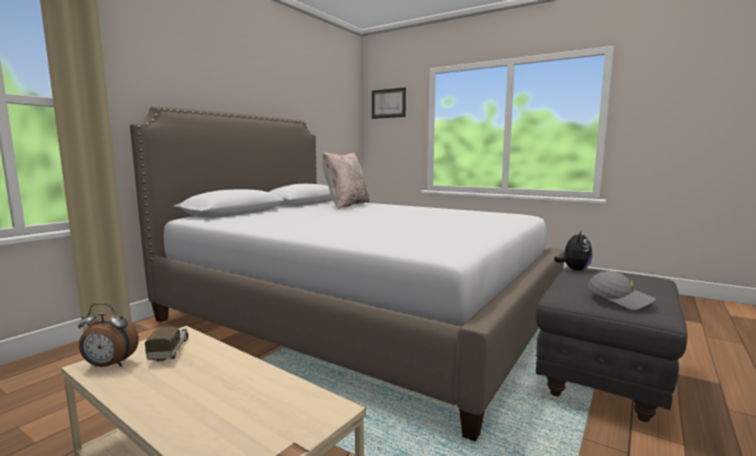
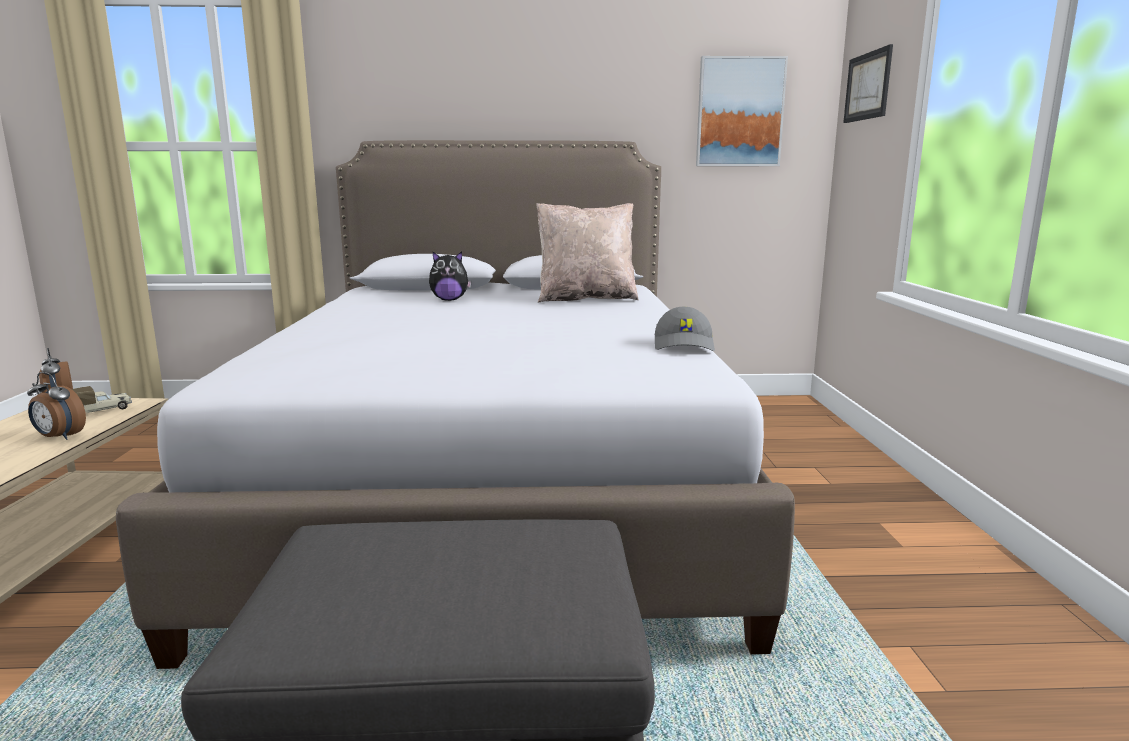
camera: 55 degrees right, 5 degrees up
(226, 367) = (59, 437): none -> alarm clock
(333, 109) = (739, 112): none -> picture
(574, 270) = (552, 524): plush toy -> plush toy (449, 300)
(620, 299) = (313, 584): grey cap -> grey cap (685, 345)

